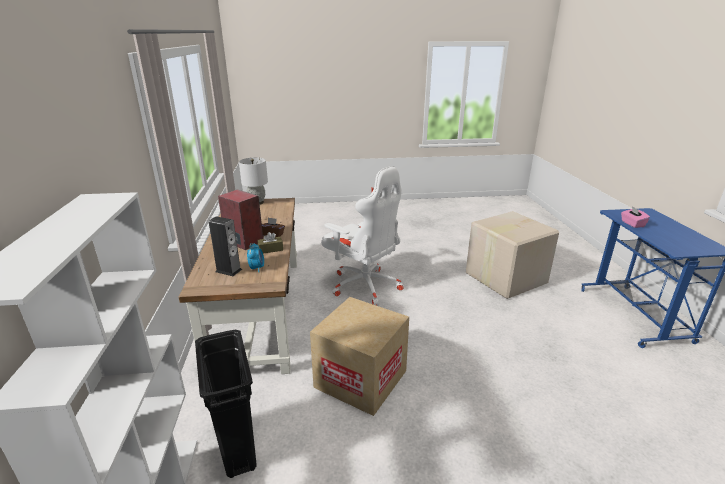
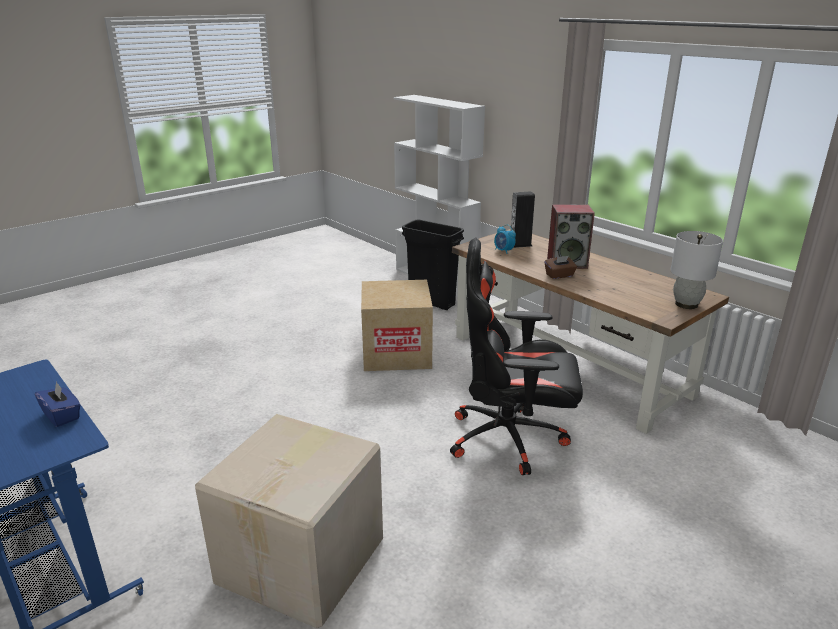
camera: 145 degrees right, 0 degrees up
(270, 249) = (527, 264): brown tissue box -> none
(361, 284) = (515, 440): white office chair -> black office chair
(632, 224) = (62, 416): pink tissue box -> blue tissue box

